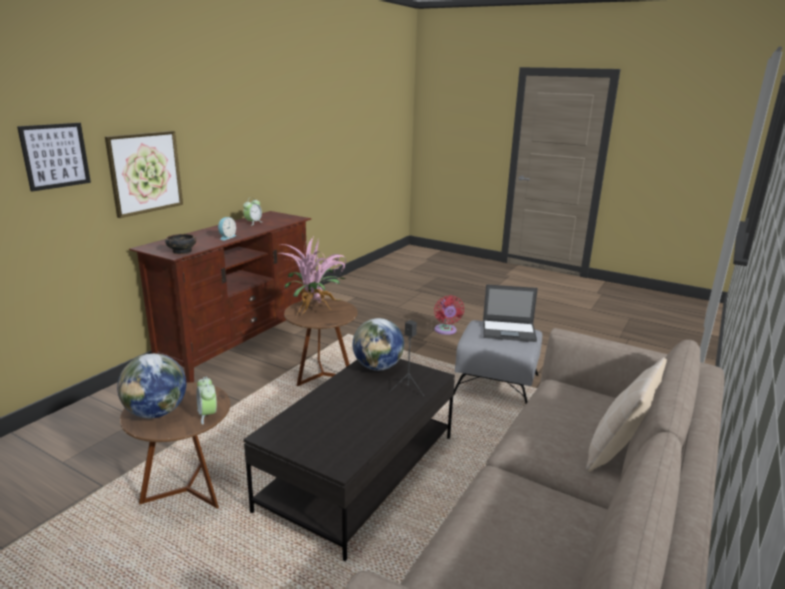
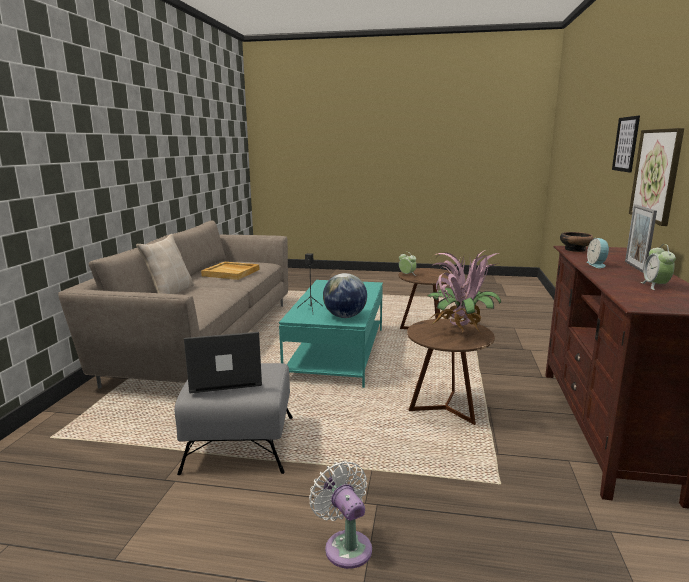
camera: 160 degrees right, 5 degrees down
(156, 413) = (433, 272): globe -> none
(211, 232) = (635, 267): none -> picture frame
(360, 472) = (337, 353): black coffee table -> turquoise coffee table
(446, 331) = (346, 545): red fan -> white fan
(521, 520) = (231, 272): none -> beige tray

